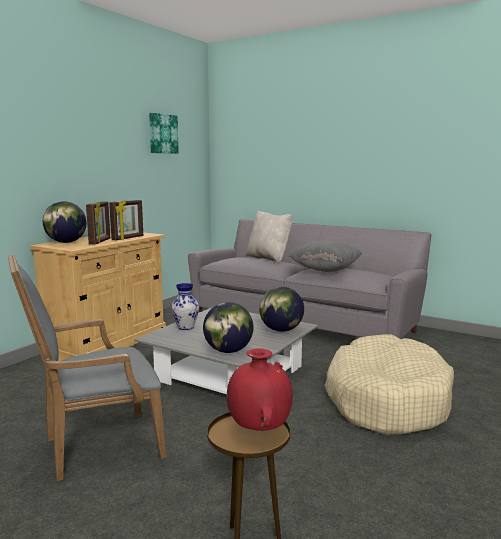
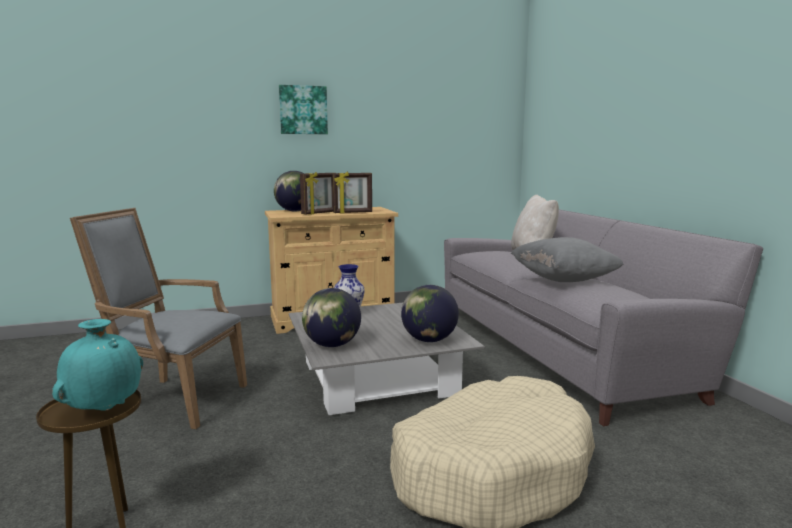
camera: 40 degrees right, 0 degrees up
(162, 134) = (445, 101): picture -> picture (303, 110)
(259, 429) = (105, 409): red vase -> turquoise vase

